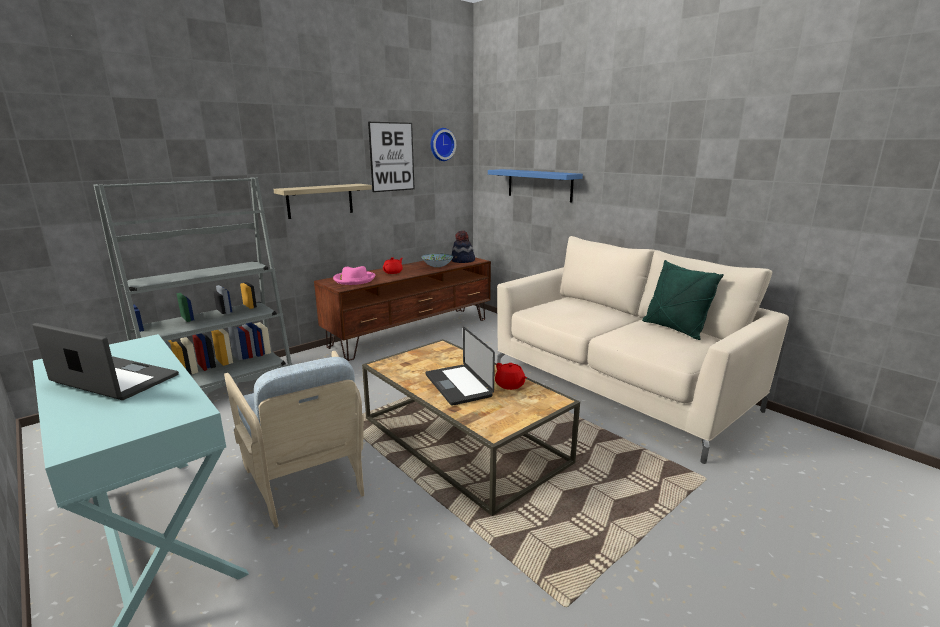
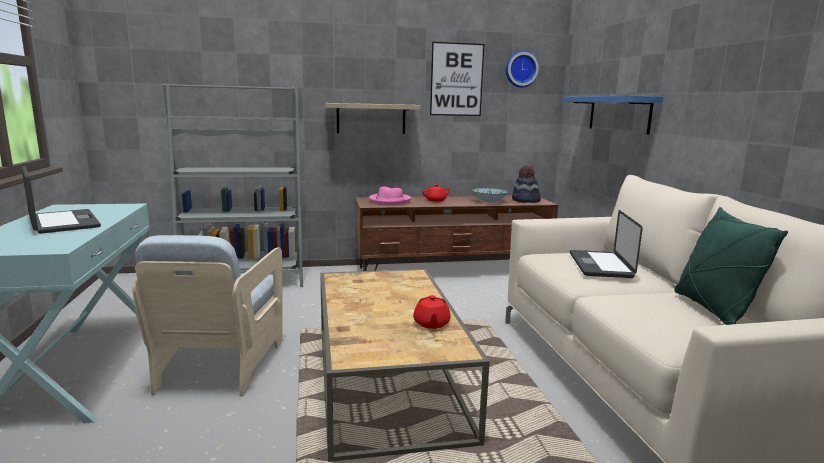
camera: 30 degrees right, 5 degrees down
(458, 385) = (377, 310): laptop -> laptop (600, 265)

